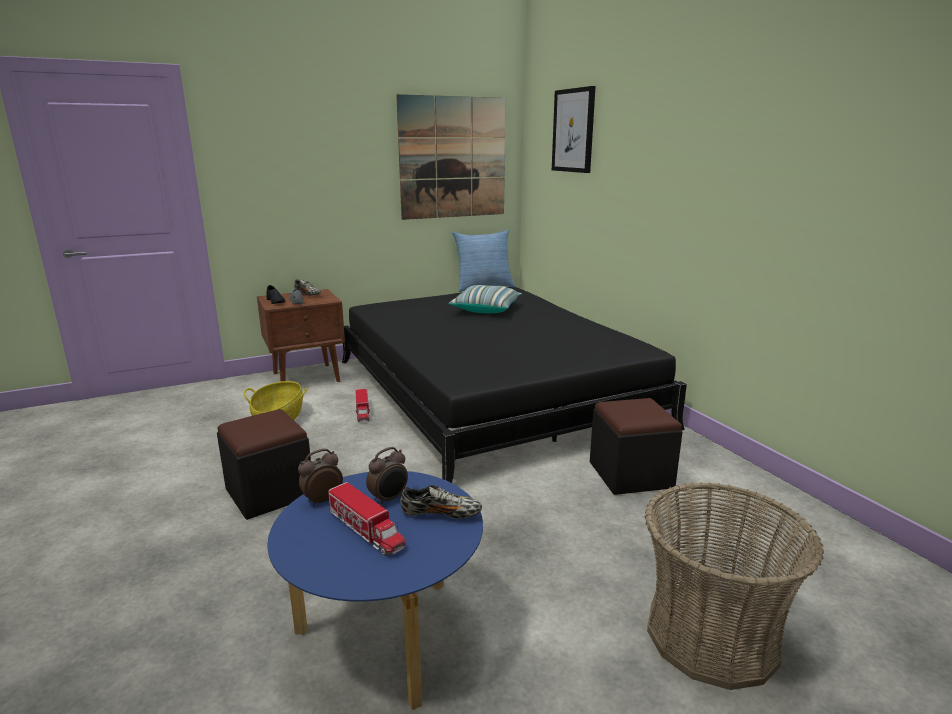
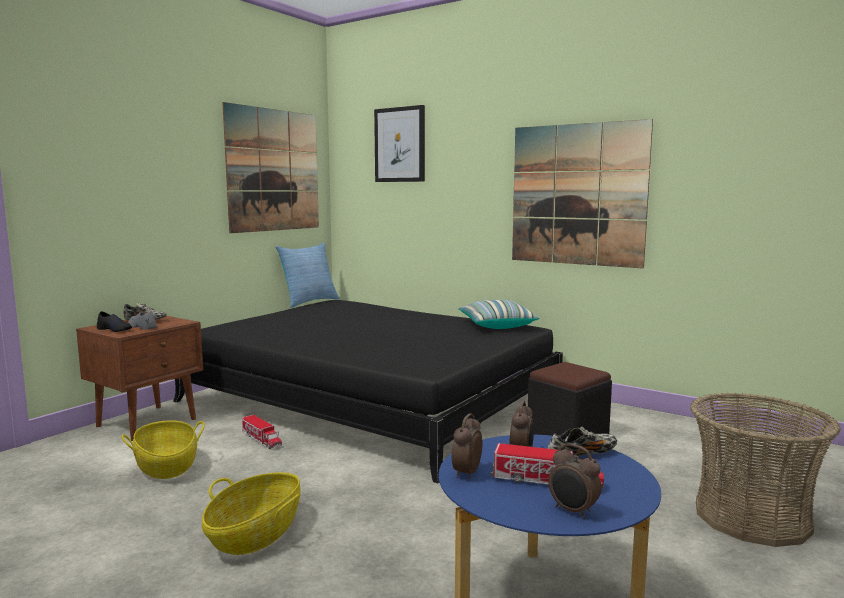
camera: 30 degrees left, 10 degrees down
(269, 493) = (255, 534): black ottoman -> basket
(336, 567) = (572, 511): none -> alarm clock
(486, 309) = (344, 317): pillow -> pillow (496, 325)
(723, 202) = (577, 195): none -> picture

